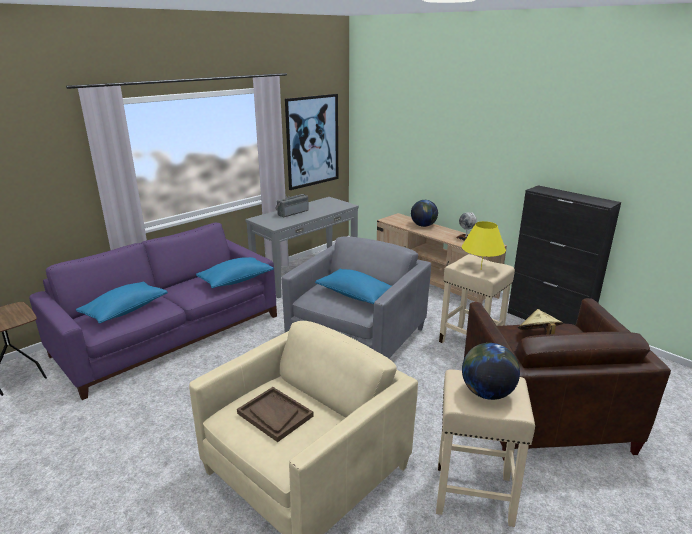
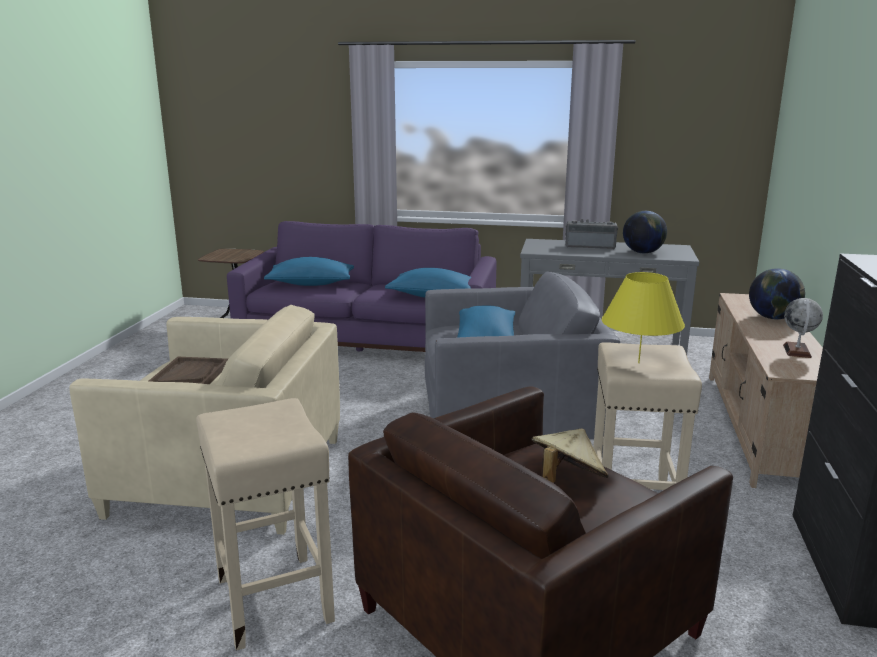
camera: 55 degrees right, 5 degrees down
(312, 141) = (685, 153): picture -> none
(487, 393) = (259, 427): globe -> globe (642, 252)

